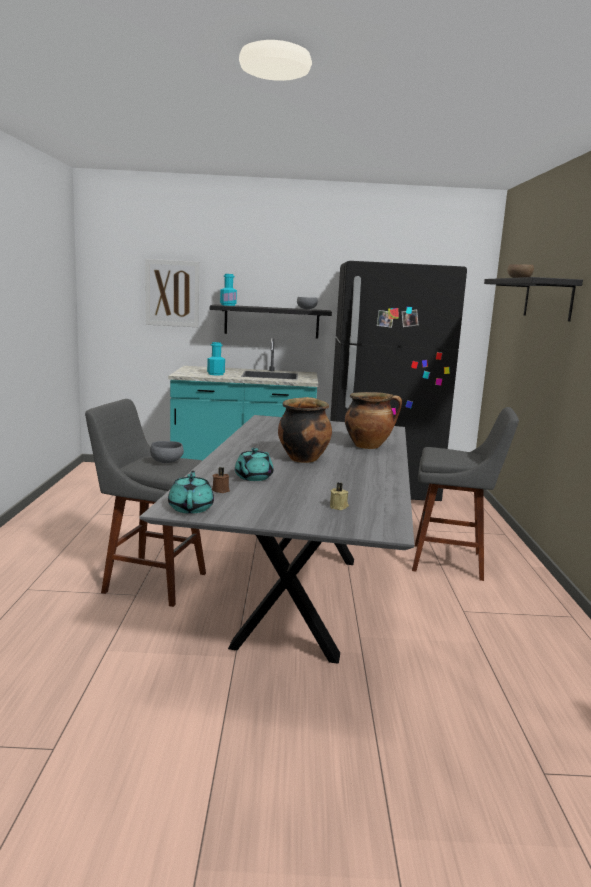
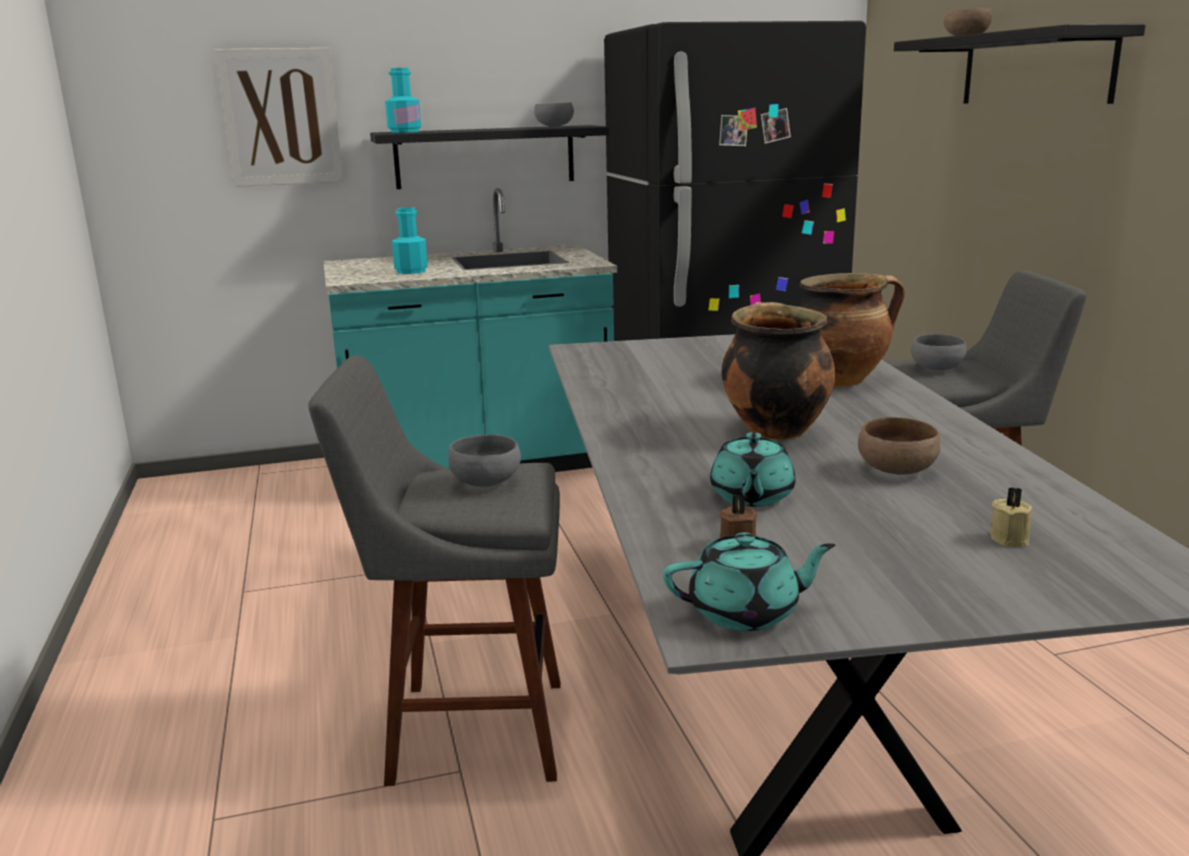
camera: 15 degrees left, 5 degrees up
(191, 508) = (746, 612): turquoise teapot -> turquoise teapot turned 105 degrees clockwise
(332, 480) = (897, 471): none -> brown bowl
(446, 453) = (937, 369): none -> grey bowl

